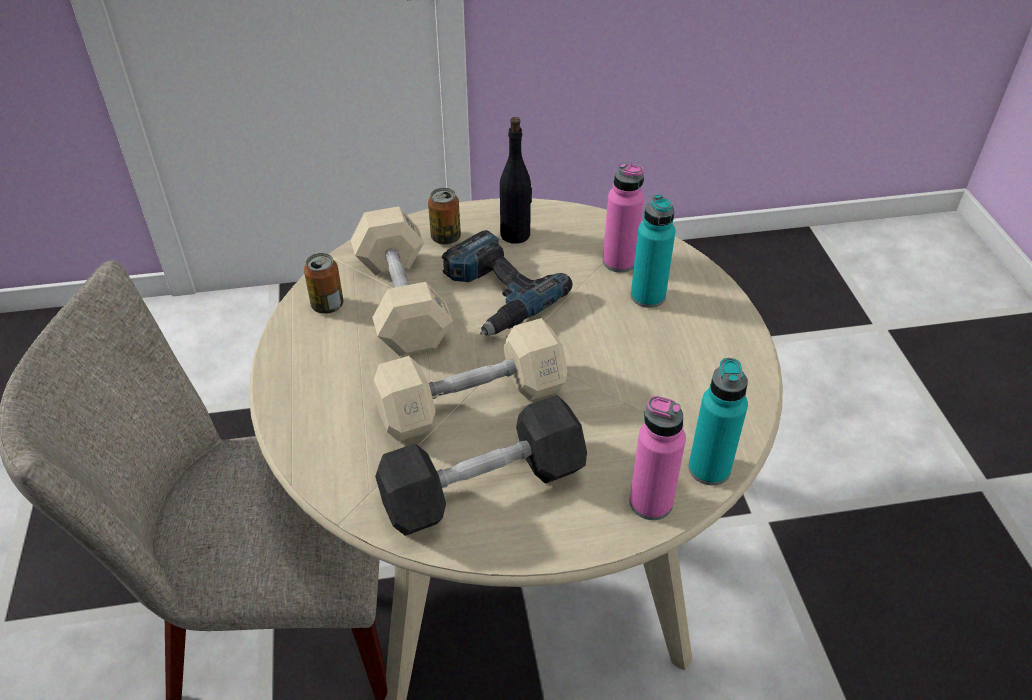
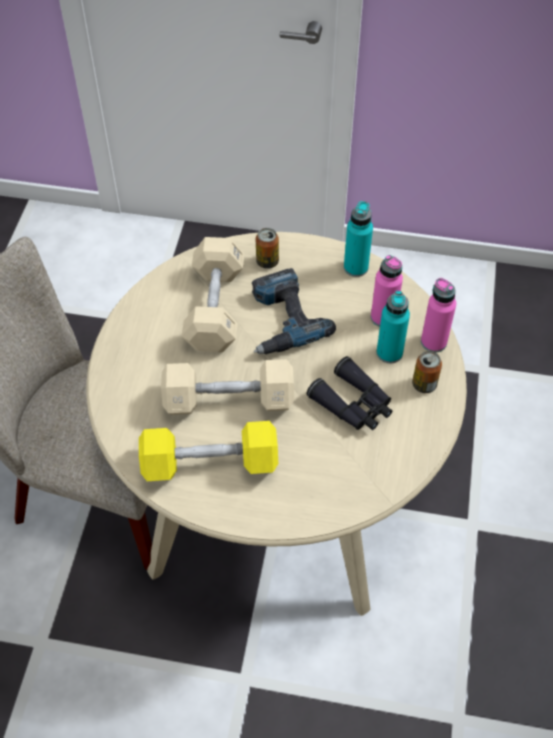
camera: 20 degrees right, 10 degrees up
(327, 305) = (164, 296): can -> can (424, 384)
(483, 487) = (210, 463): black dumbbell -> yellow dumbbell
(515, 234) = (319, 272): black bottle -> none
(636, 363) = (353, 404): none -> black binoculars
(651, 502) = (311, 508): pink bottle -> pink bottle (433, 342)
(709, 469) = (362, 497): turquoise bottle -> turquoise bottle (355, 267)

